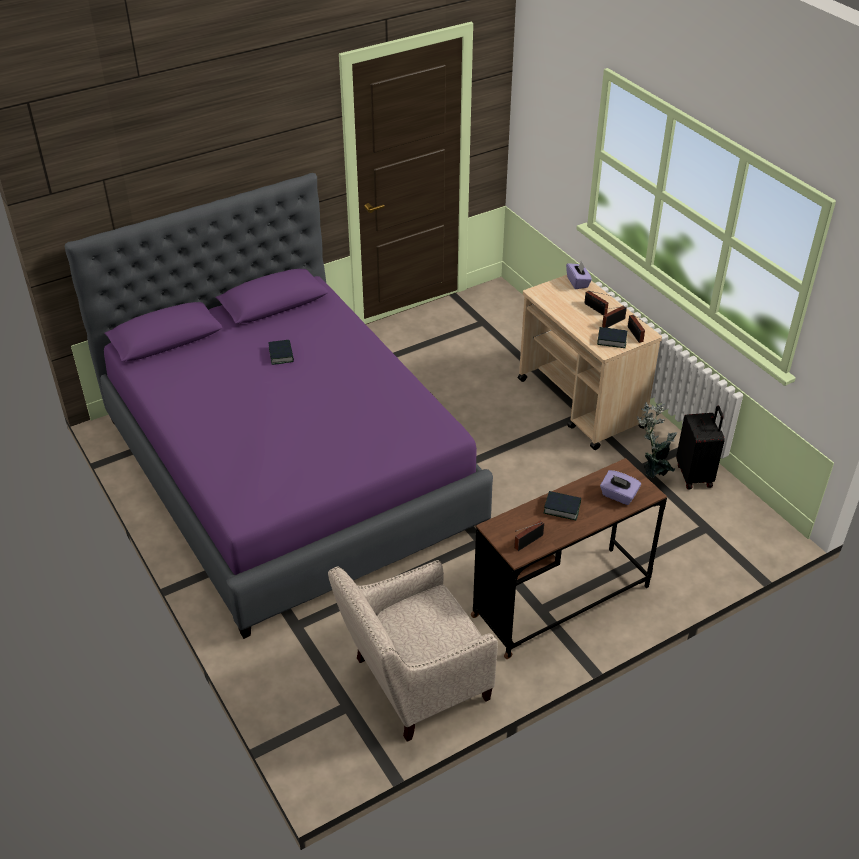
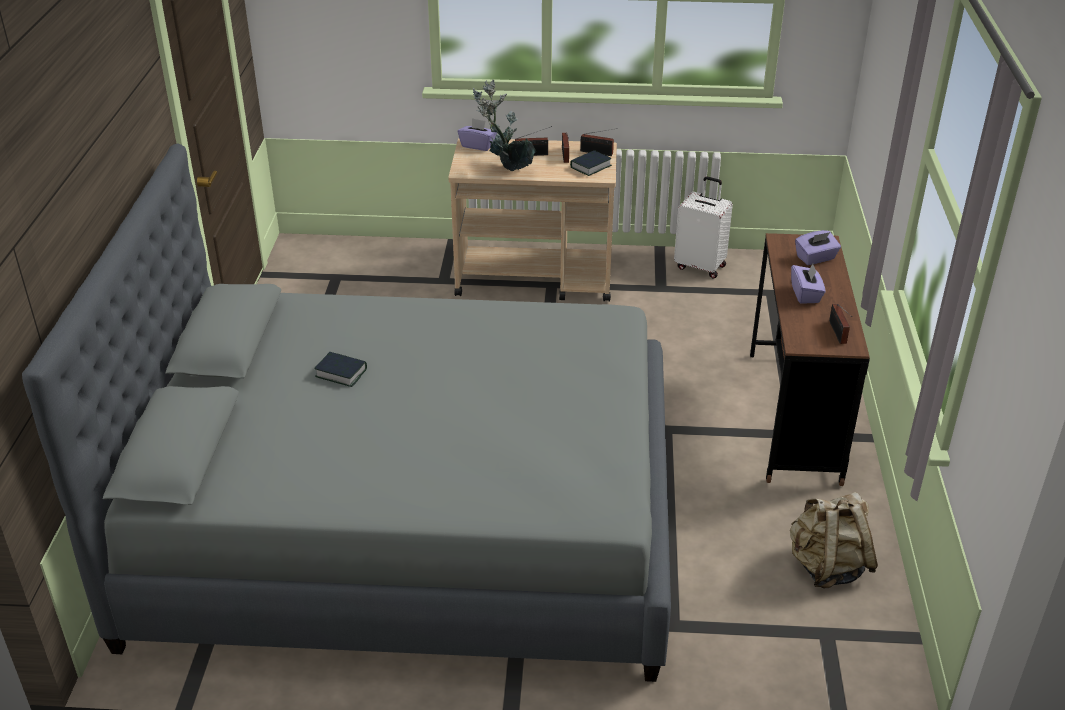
camera: 55 degrees left, 5 degrees down
(289, 471) = (409, 522): purple bed -> grey bed
(413, 682) = (827, 567): beige armchair -> beige backpack
(562, 508) = (806, 294): book -> purple tissue box
(653, 470) = (672, 284): potted plant -> potted plant (507, 171)
(695, 475) = (700, 266): black suitcase -> white suitcase

